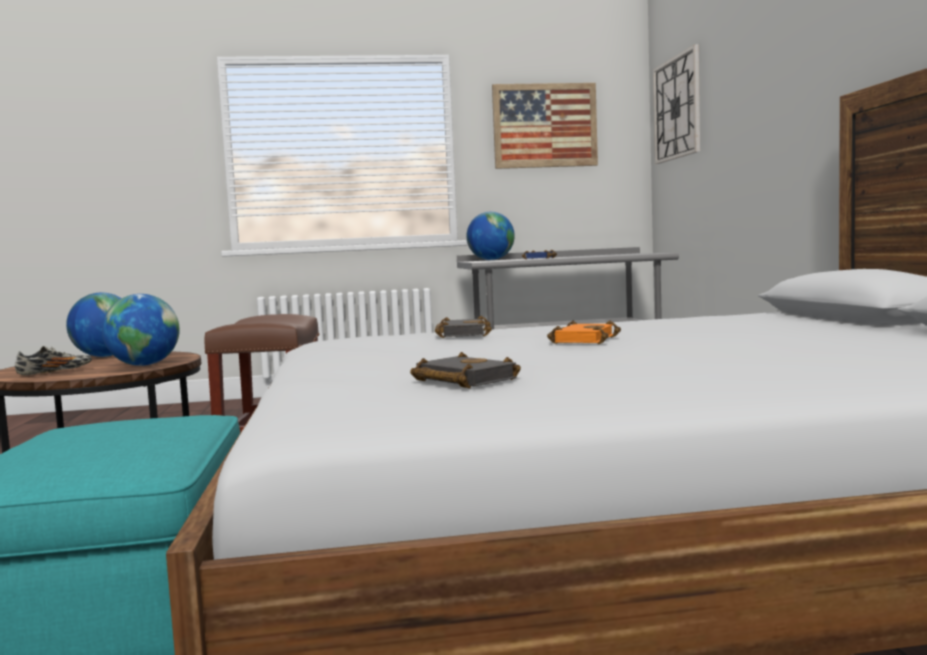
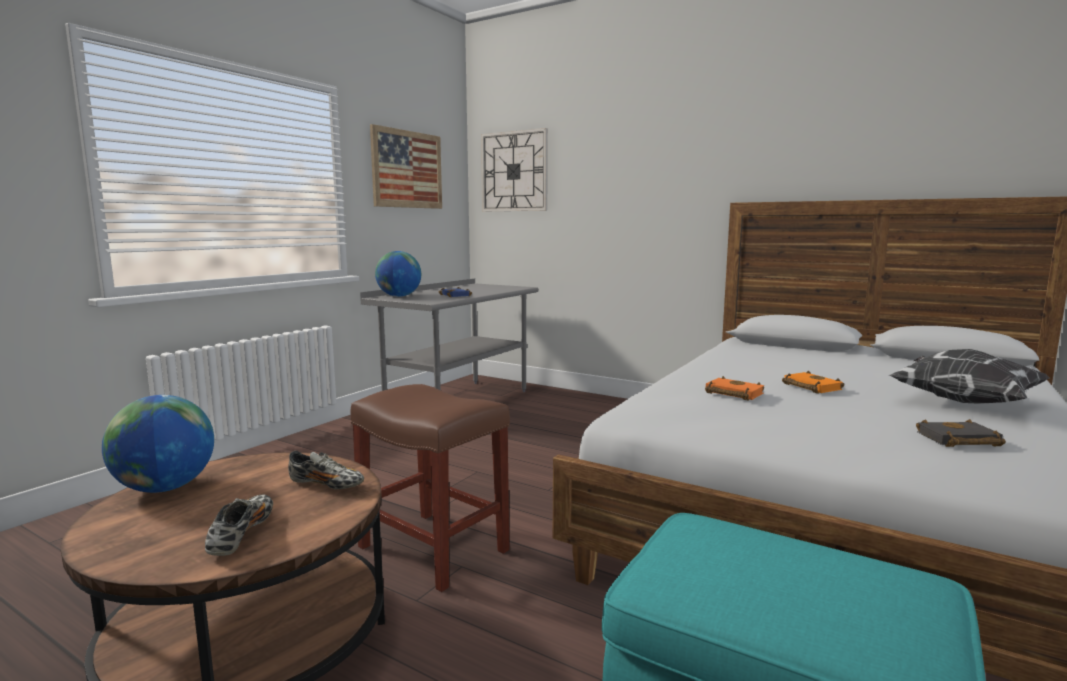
camera: 50 degrees left, 5 degrees up
(144, 365) = (327, 485): globe -> shoe
(461, 334) = (731, 393): black book -> orange book
(699, 366) = (962, 402): none -> pillow

